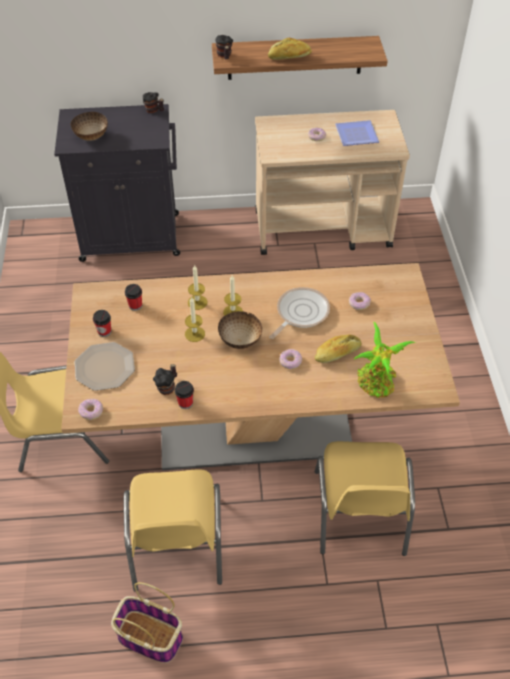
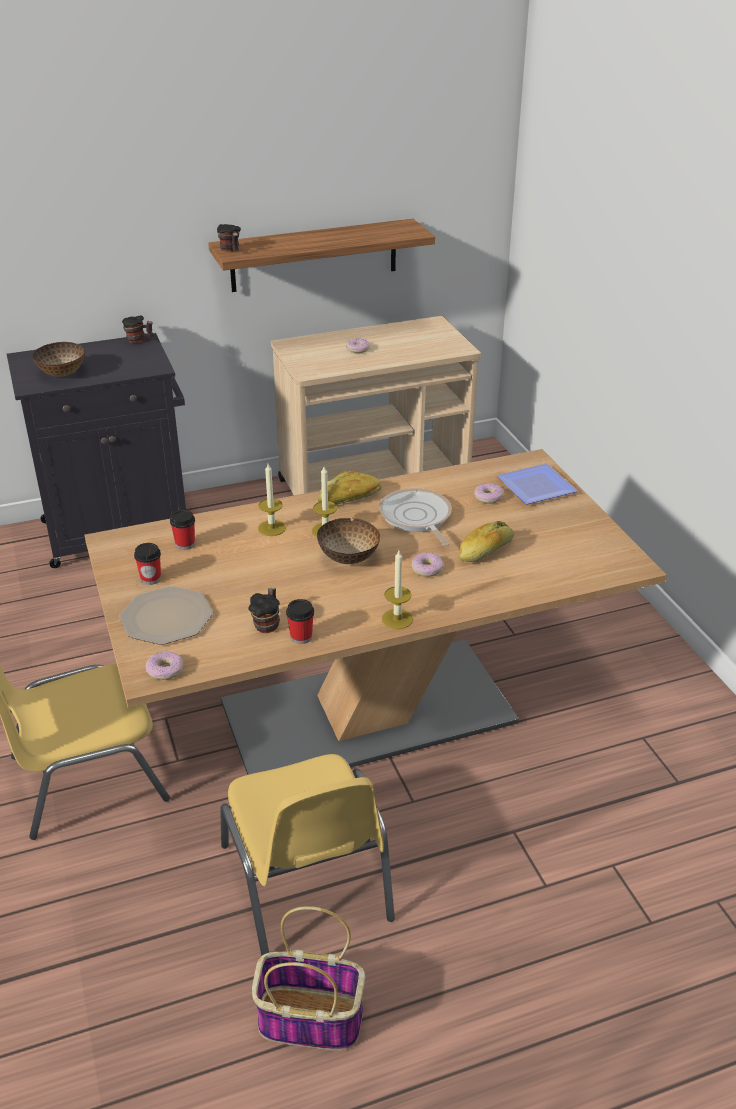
camera: 15 degrees left, 15 degrees down
(194, 334) = (282, 561): candle -> candle (397, 619)
(289, 57) = (314, 244): bread -> bread (350, 498)
(300, 313) = (416, 518): frying pan -> frying pan turned 45 degrees counterclockwise
(355, 136) = (406, 343): plate -> plate (535, 488)
(360, 514) = (554, 789): yellow chair -> none
(376, 384) = (551, 573): potted plant -> none

